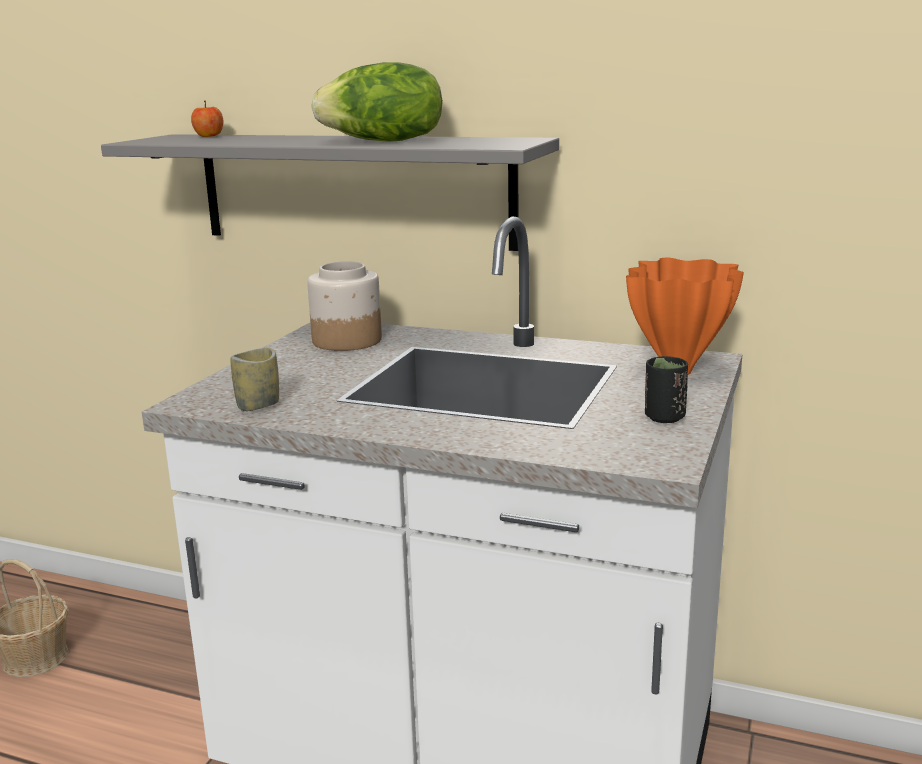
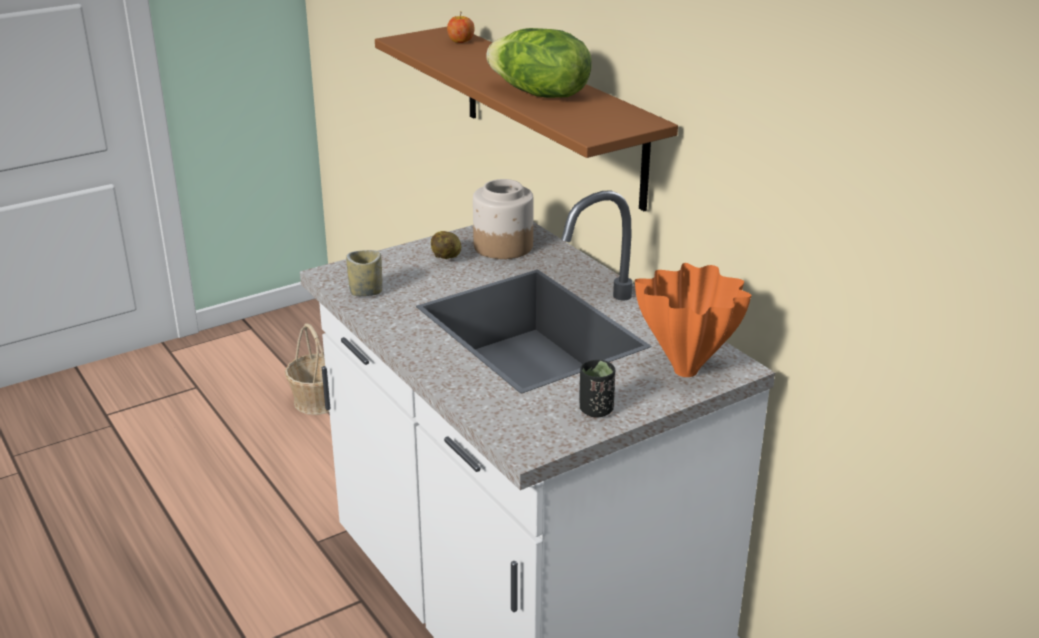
camera: 35 degrees right, 10 degrees up
(302, 360) = (447, 257): none -> potato
(353, 189) = (552, 114): grey shelf -> brown shelf

